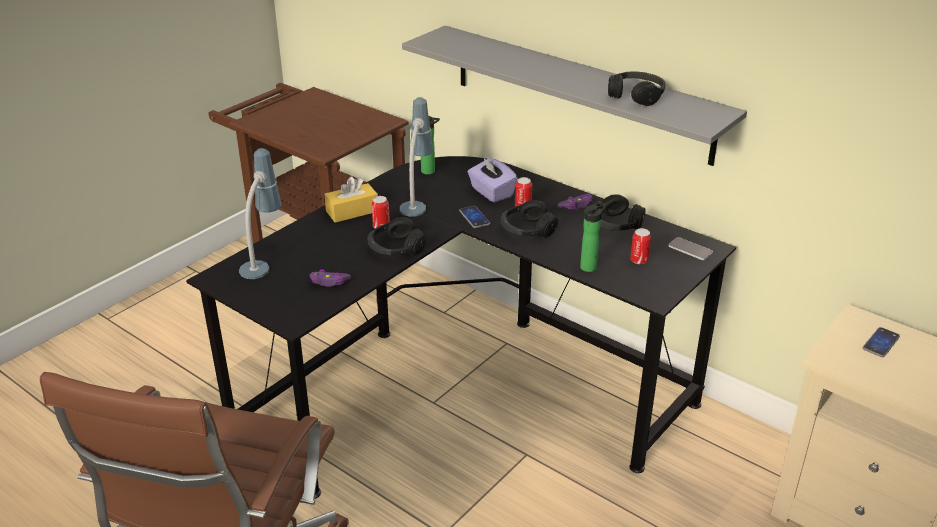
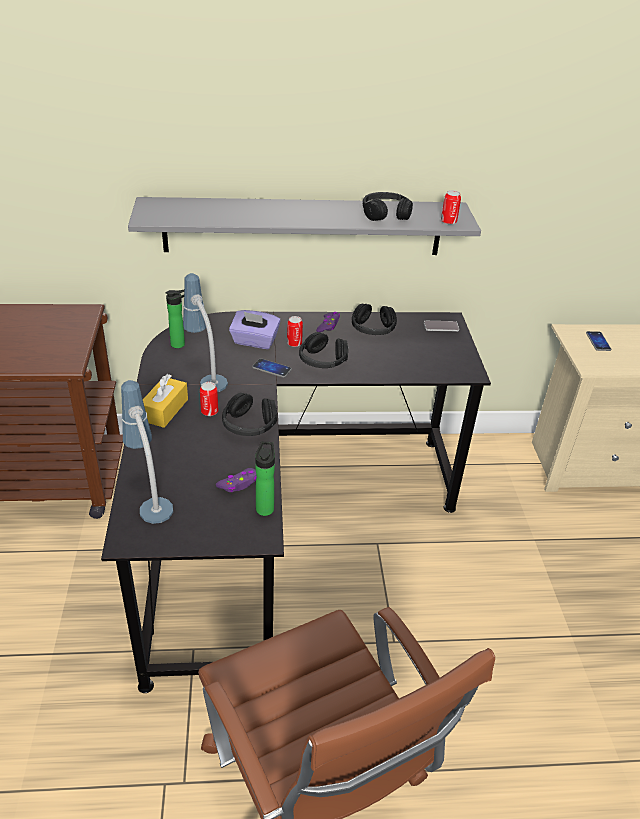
camera: 45 degrees left, 5 degrees up
(590, 266) = (402, 369): bottle -> bottle (265, 507)
(639, 260) = (424, 349): can -> can (448, 222)

